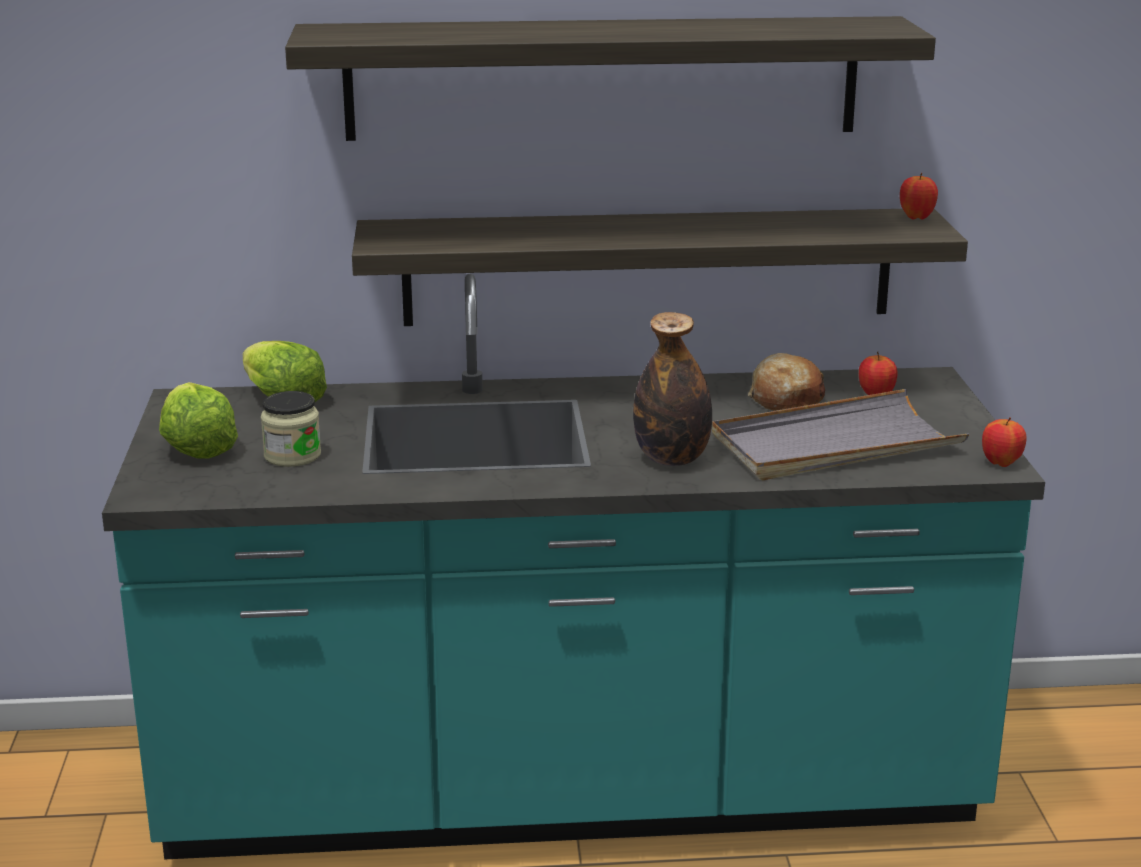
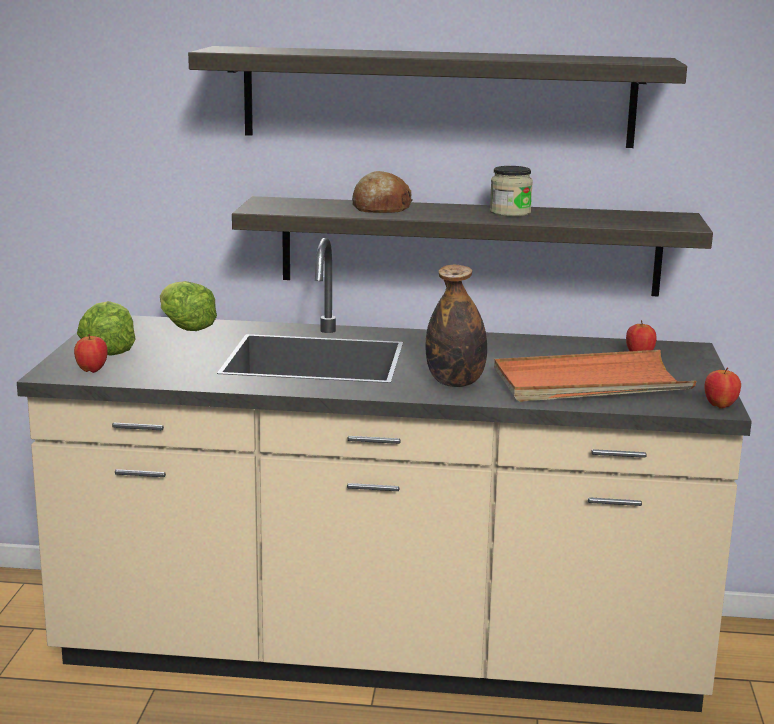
camera: 10 degrees right, 5 degrees down
(292, 456) = (172, 359): jar -> jar (510, 212)
(570, 790) = (381, 652): turquoise counter -> beige counter
(785, 398) = (565, 352): bread -> bread (380, 208)
(835, 444) = (589, 384): grey tray -> orange tray
(916, 217) = (680, 217): apple -> apple (92, 370)

